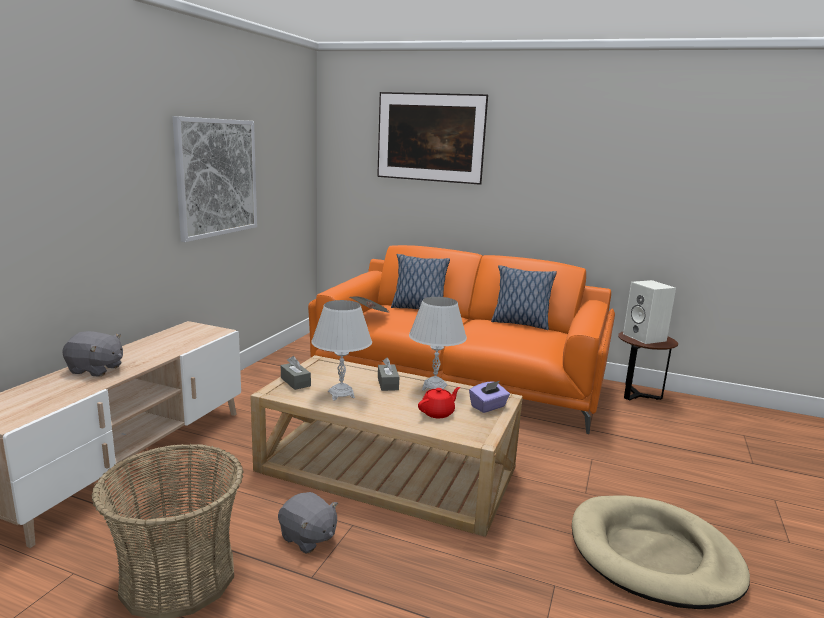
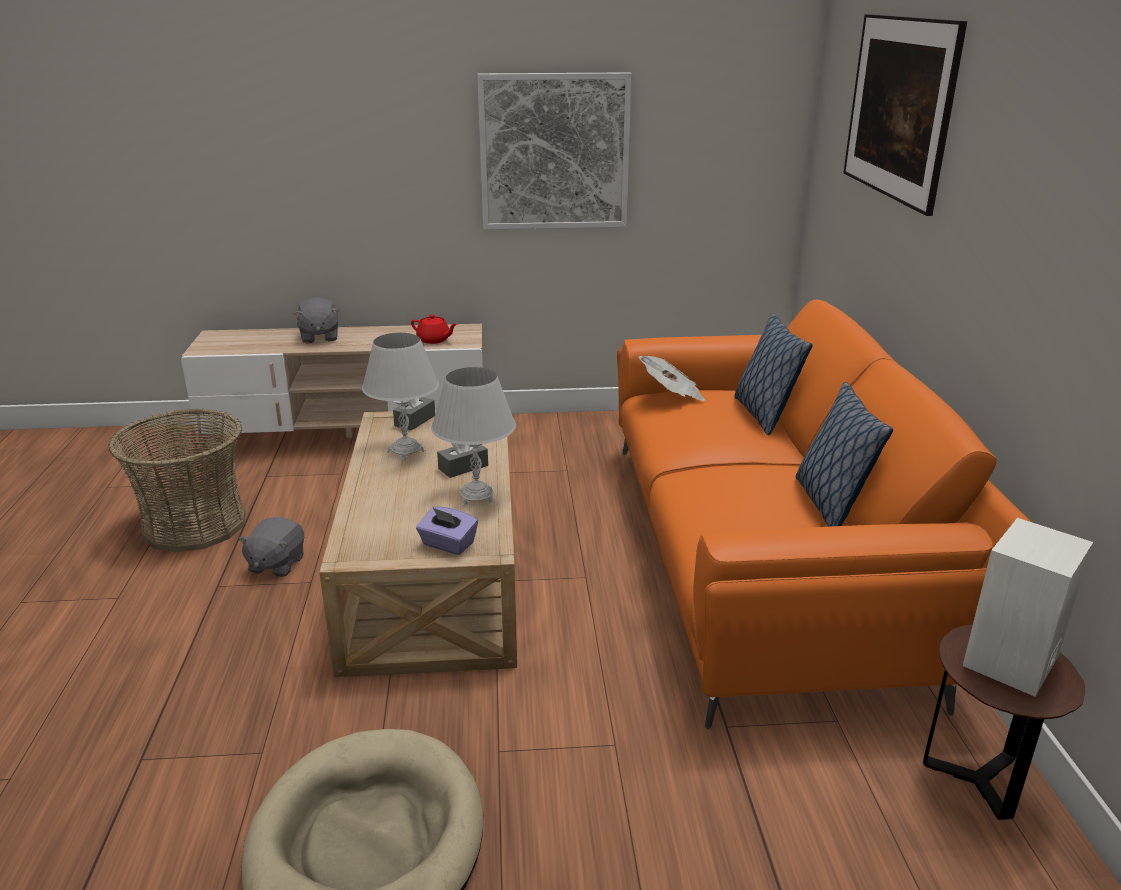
camera: 65 degrees right, 10 degrees up
(438, 413) = (403, 516): red teapot -> red teapot (434, 340)

